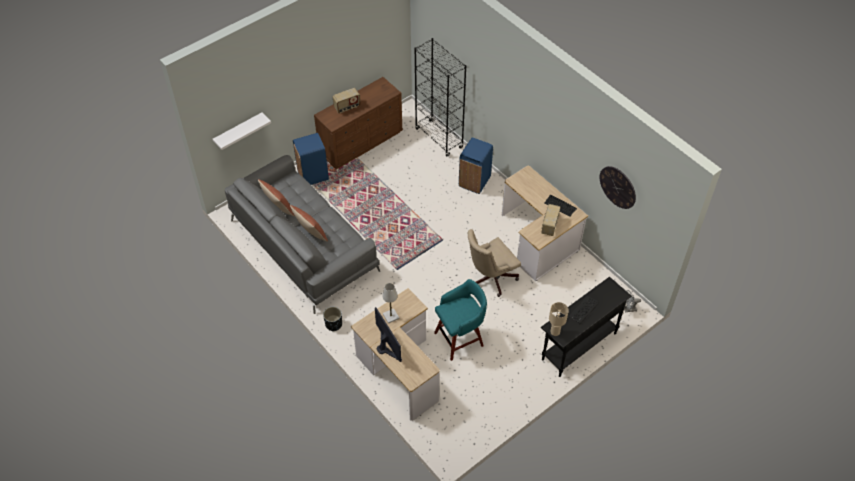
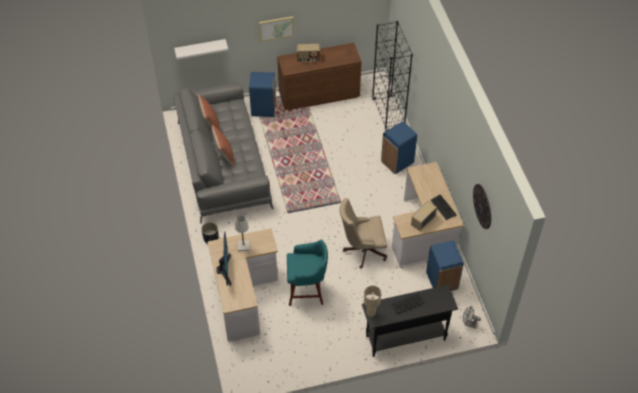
camera: 25 degrees right, 0 degrees up
(309, 84) = (276, 28): none -> picture
(581, 278) = (442, 281): none -> blue trash can

